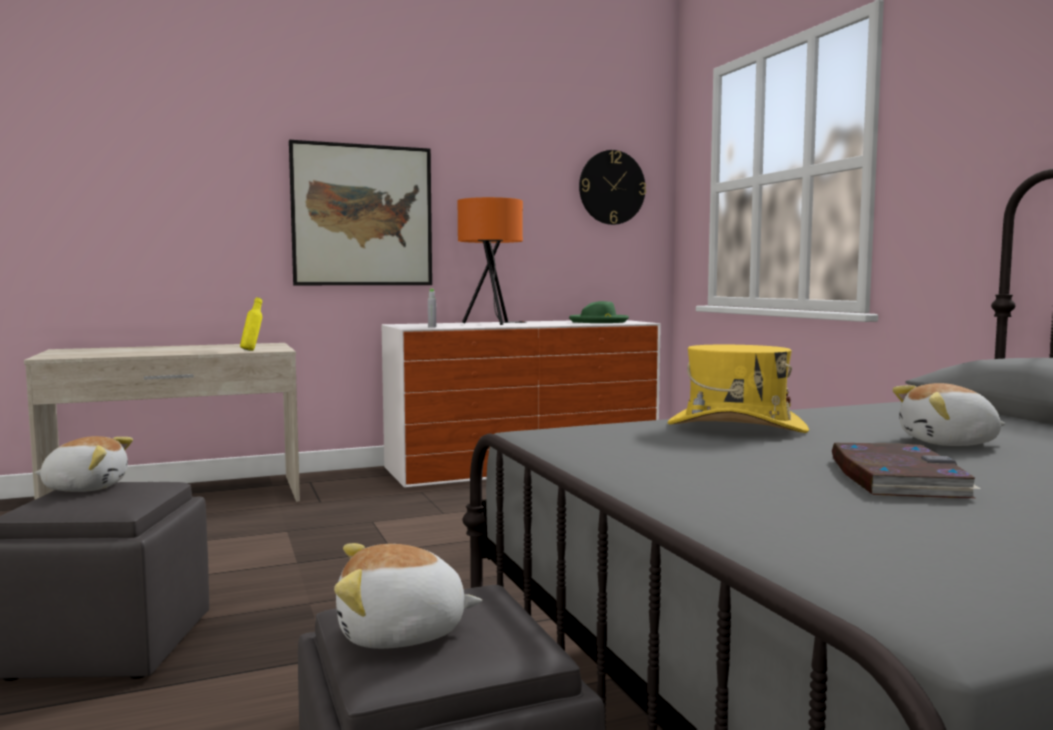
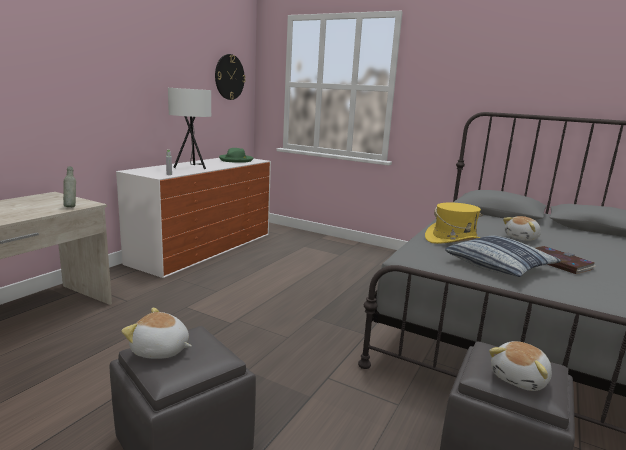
camera: 40 degrees left, 10 degrees up
(86, 487) = (160, 350): plush toy -> plush toy turned 120 degrees counterclockwise
(252, 350) = (71, 206): yellow bottle -> grey bottle
(362, 215) = (98, 93): picture -> none
(493, 324) = (192, 167): orange table lamp -> white table lamp
(704, 461) = (499, 266): none -> pillow

